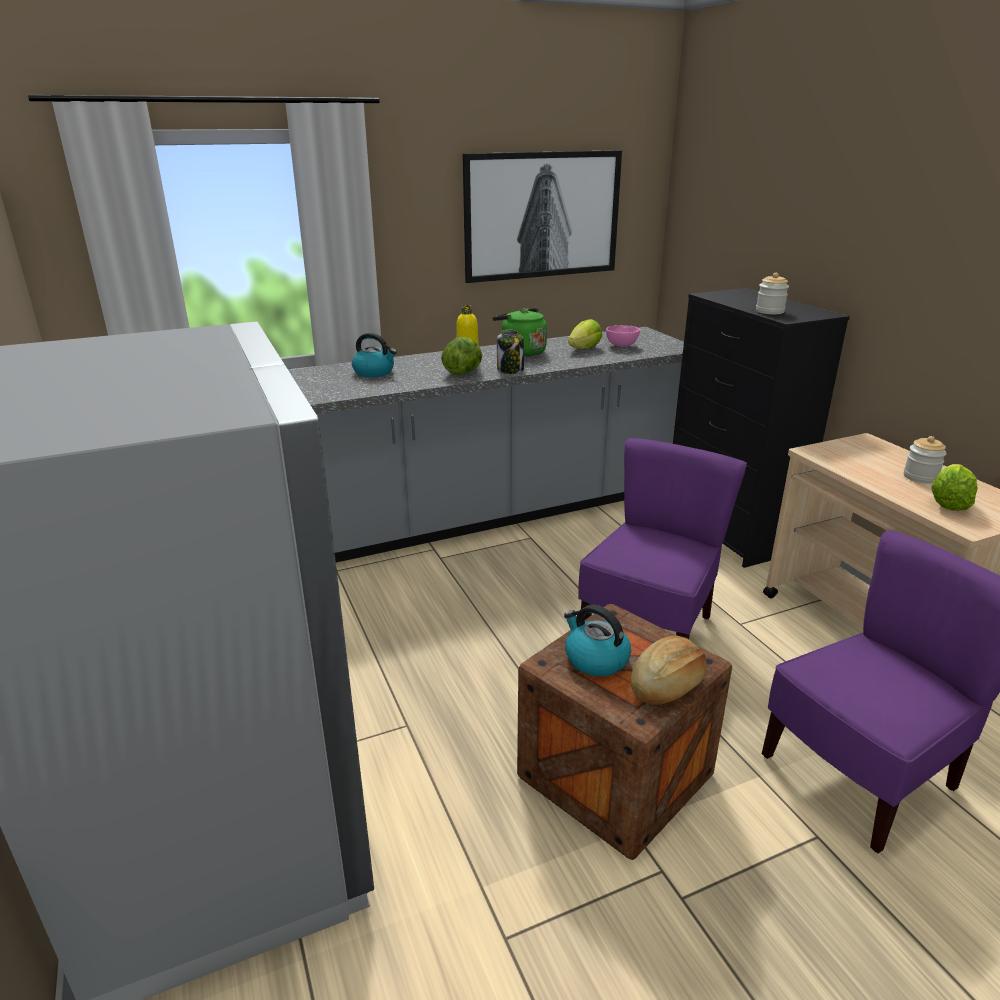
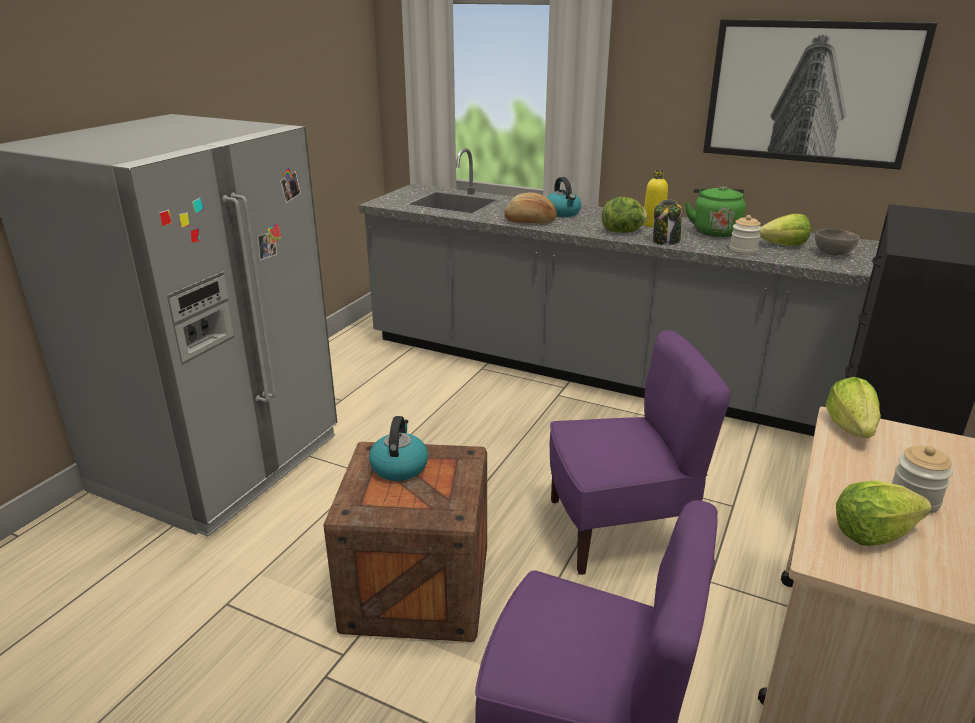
camera: 50 degrees right, 0 degrees up
(622, 346) = (833, 254): pink bowl -> grey bowl
(667, 684) = (404, 508): bread -> bread (530, 221)
(769, 311) = (918, 239): jar -> jar (743, 251)
(825, 454) = (851, 428): none -> lettuce

